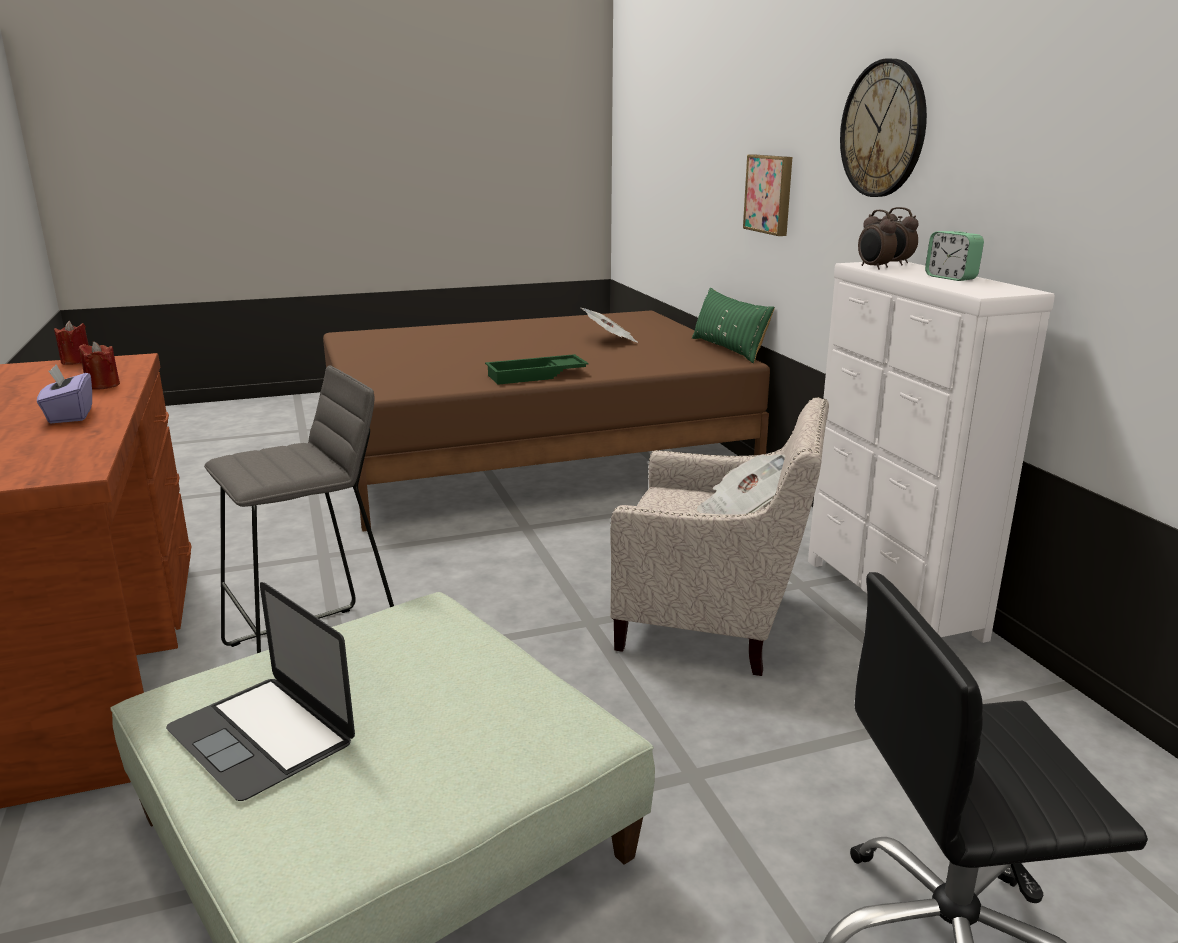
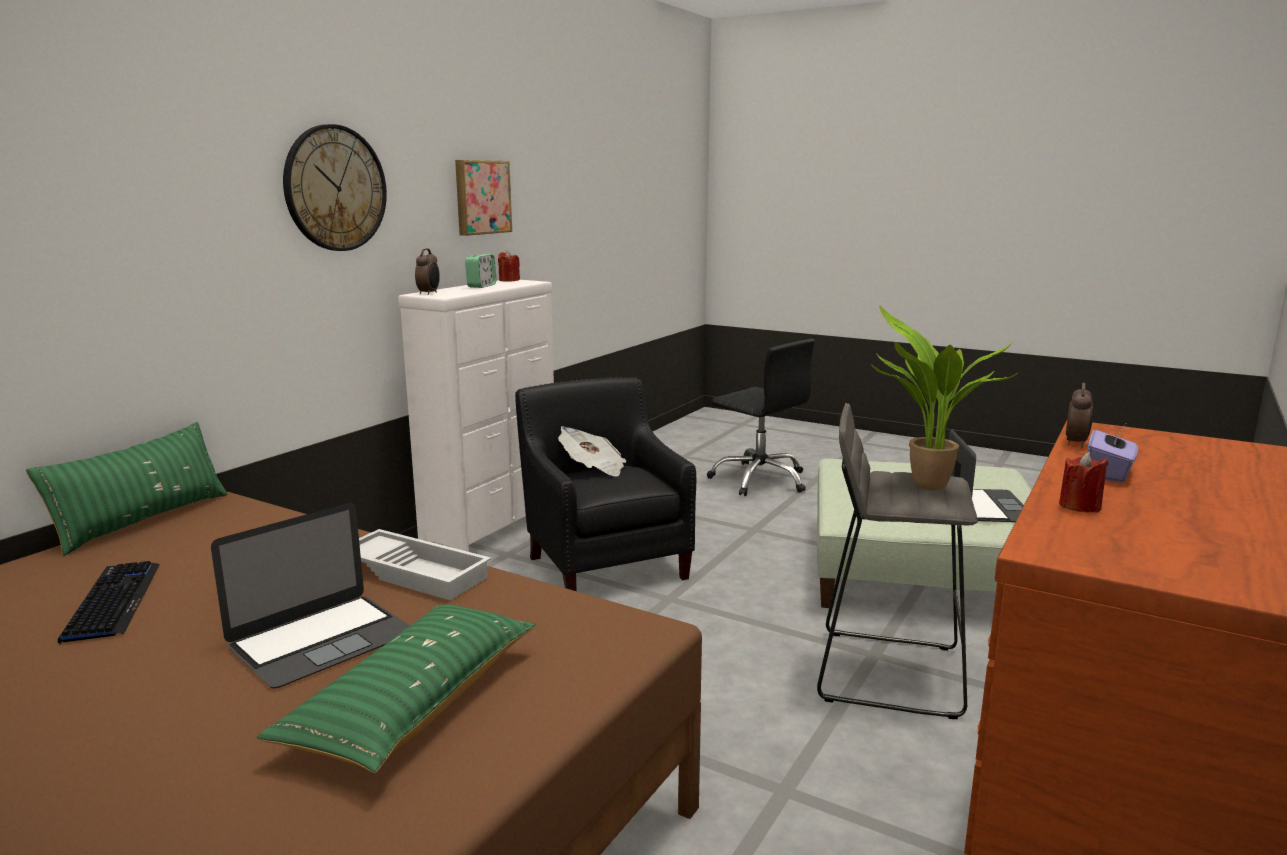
camera: 130 degrees left, 5 degrees down
(76, 362) = (1130, 572): red candle -> red candle (509, 280)
(269, 465) = (925, 487): none -> potted plant
(414, 360) = (414, 703): none -> green pillow
(498, 357) = (321, 639): none -> laptop
(536, 376) = (416, 572): green tray -> white tray
(610, 341) = (113, 602): newspaper -> keyboard
(715, 624) = (606, 562): beige armchair -> black armchair
(770, 194) = (148, 282): picture -> picture (481, 197)
(874, 267) = (459, 294): alarm clock -> alarm clock (1076, 443)

